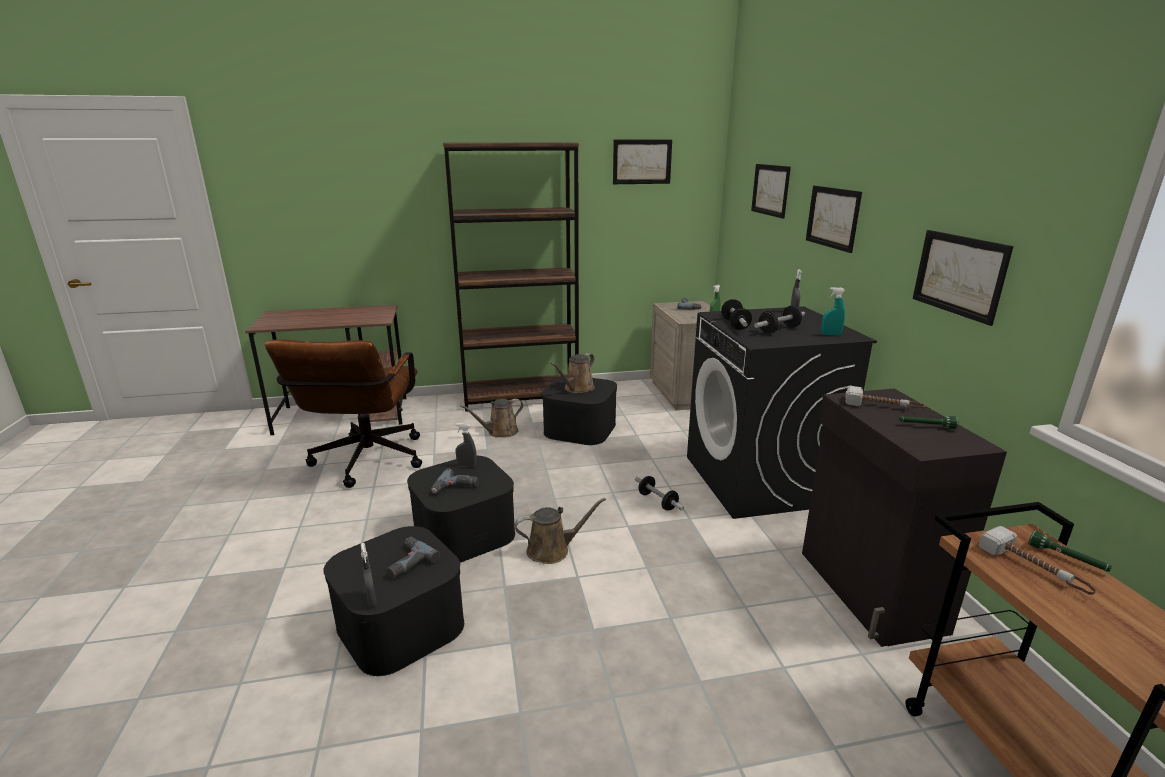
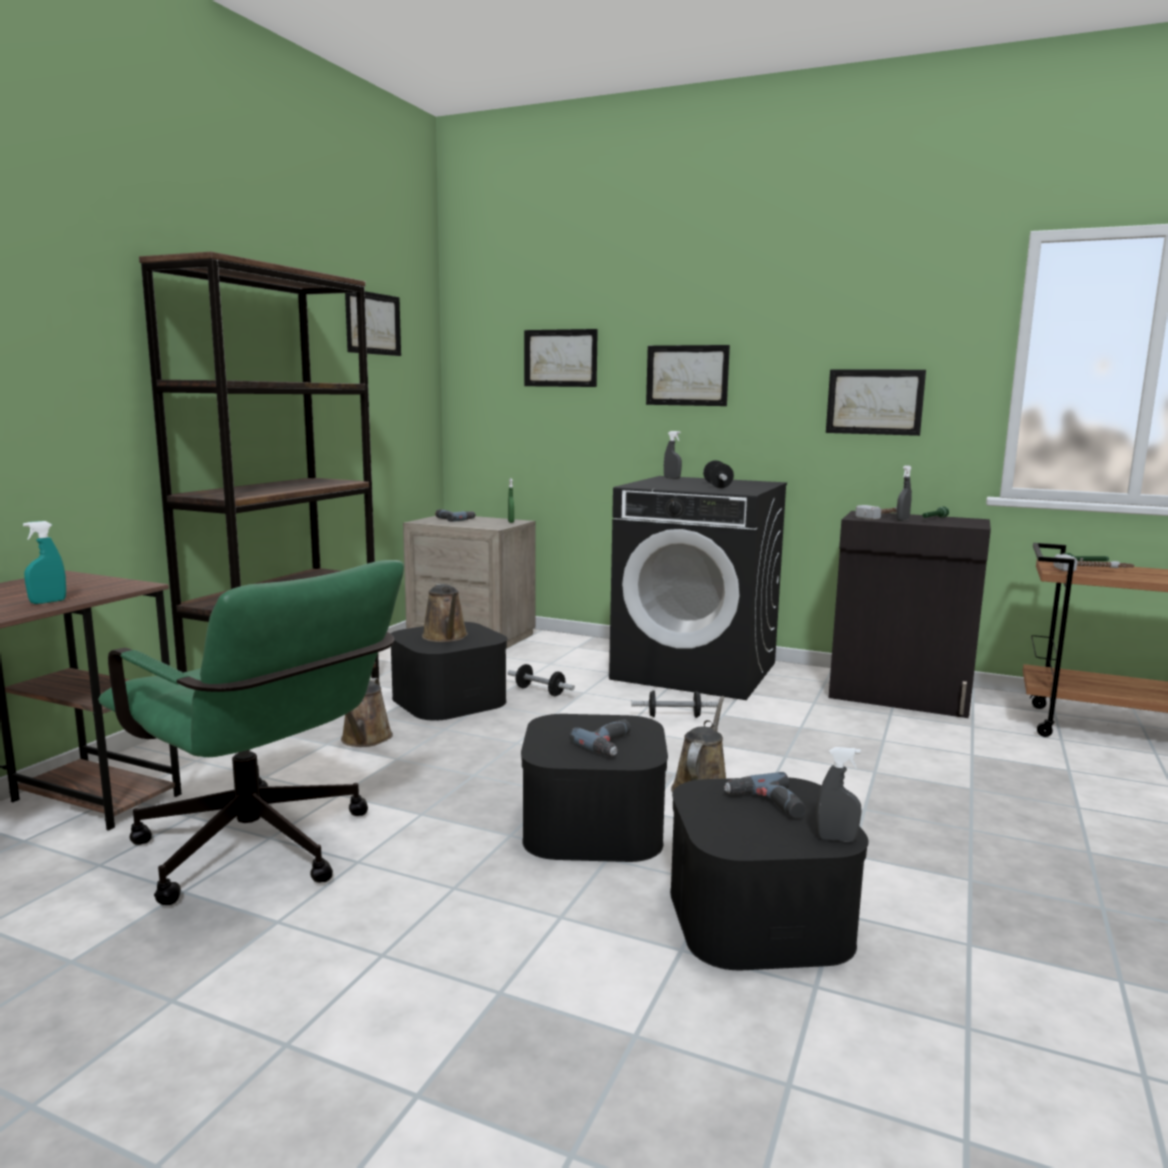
camera: 55 degrees left, 10 degrees down
(365, 464) = (264, 853): brown office chair -> green office chair
(467, 466) = (558, 727): grey spray bottle -> grey spray bottle (902, 520)
(735, 324) = (678, 488): dumbbell -> dumbbell (540, 691)
(831, 334) = (754, 483): turquoise spray bottle -> turquoise spray bottle (48, 602)

